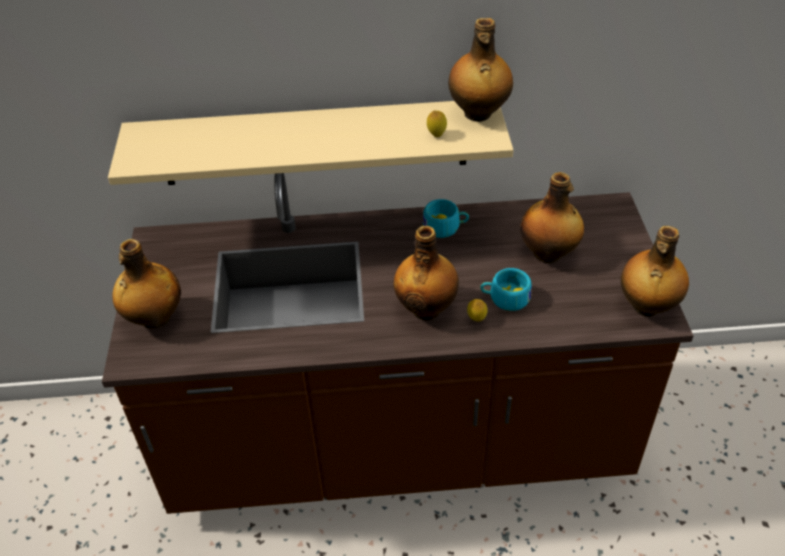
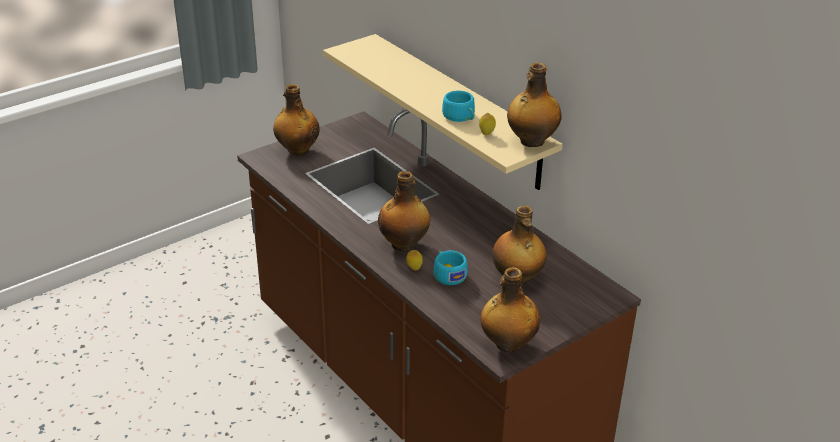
camera: 55 degrees right, 10 degrees down
(445, 227) = (494, 224): turquoise cup -> turquoise cup (460, 117)

